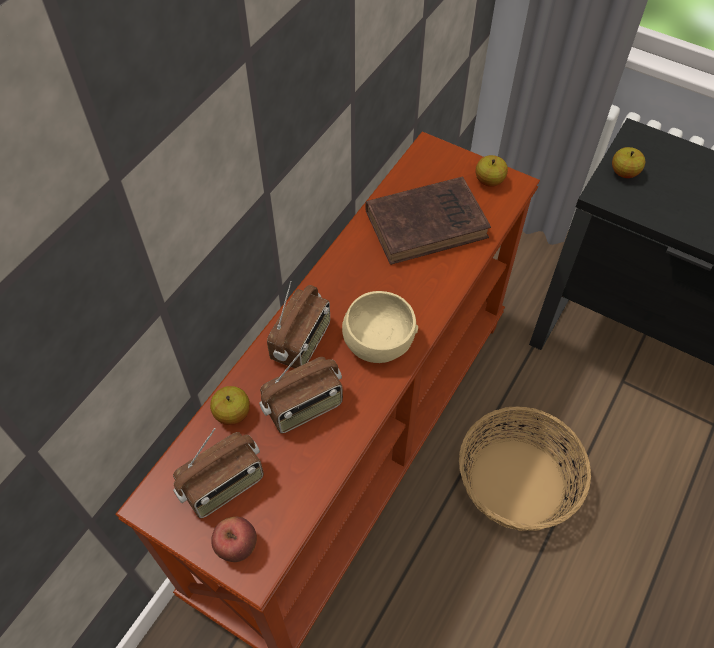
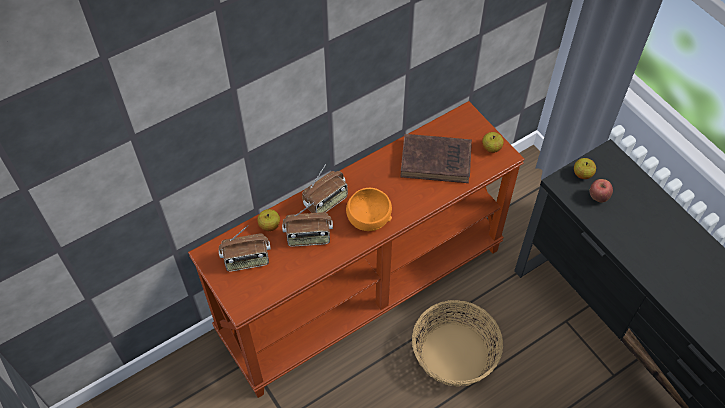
camera: 25 degrees right, 0 degrees up
(237, 546) = (239, 292): apple -> apple (598, 197)
(378, 342) = (368, 218): beige bowl -> orange bowl

